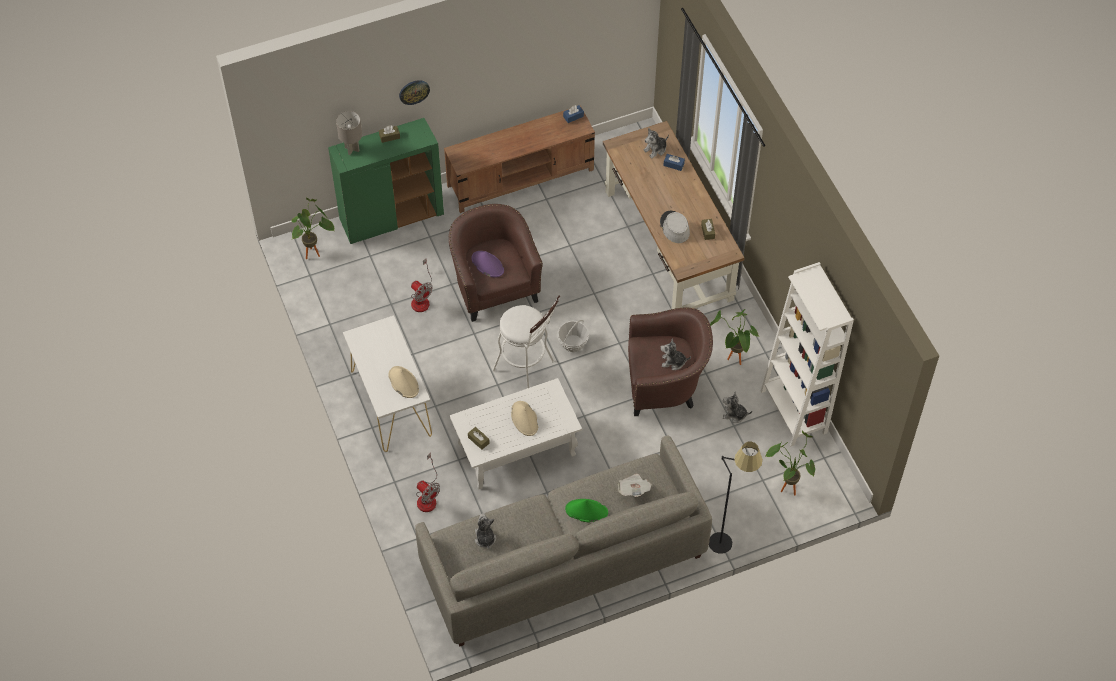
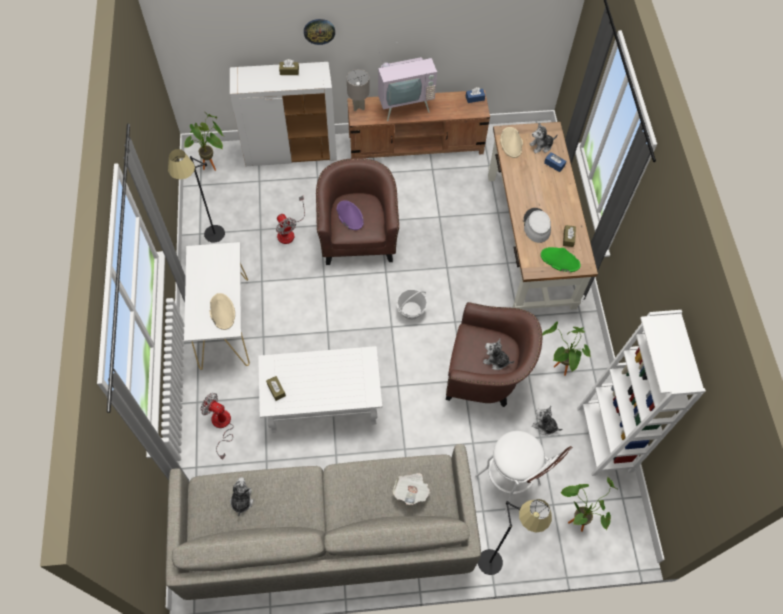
camera: 15 degrees right, 5 degrees up
(345, 328) = (211, 241): none -> black floor lamp
(352, 149) = (250, 74): grey table lamp -> grey table lamp (358, 106)
(392, 217) = (291, 151): green cabinet -> white cabinet
(427, 496) = (221, 426): fan -> fan turned 150 degrees clockwise
(505, 142) = (404, 106): none -> television
(524, 419) = (329, 380): beige hat -> beige hat (511, 143)
(527, 368) = (361, 323): white stool -> white stool (511, 484)
(586, 511) = (354, 500): green hat -> green hat (559, 260)

